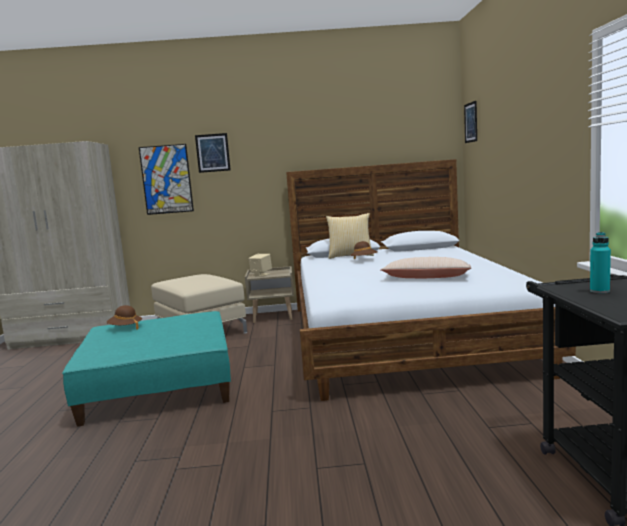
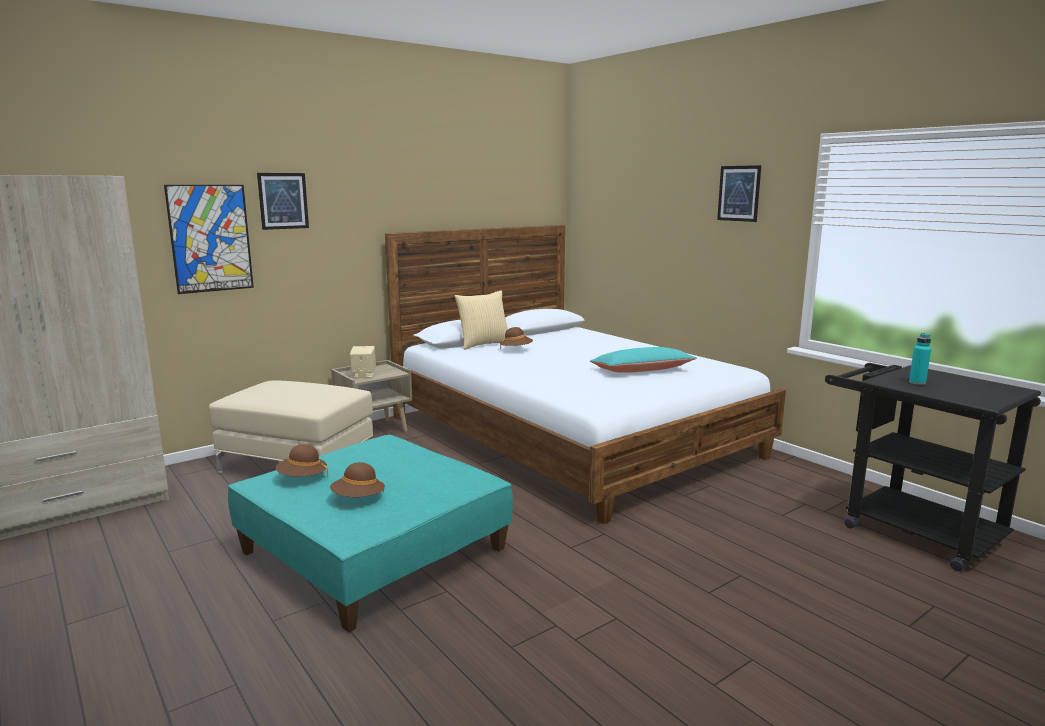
camera: 35 degrees left, 5 degrees up
(126, 343) = (358, 499): none -> brown hat
(426, 278) = (642, 371): beige pillow -> turquoise pillow
(471, 122) = (590, 186): picture -> picture (739, 193)

